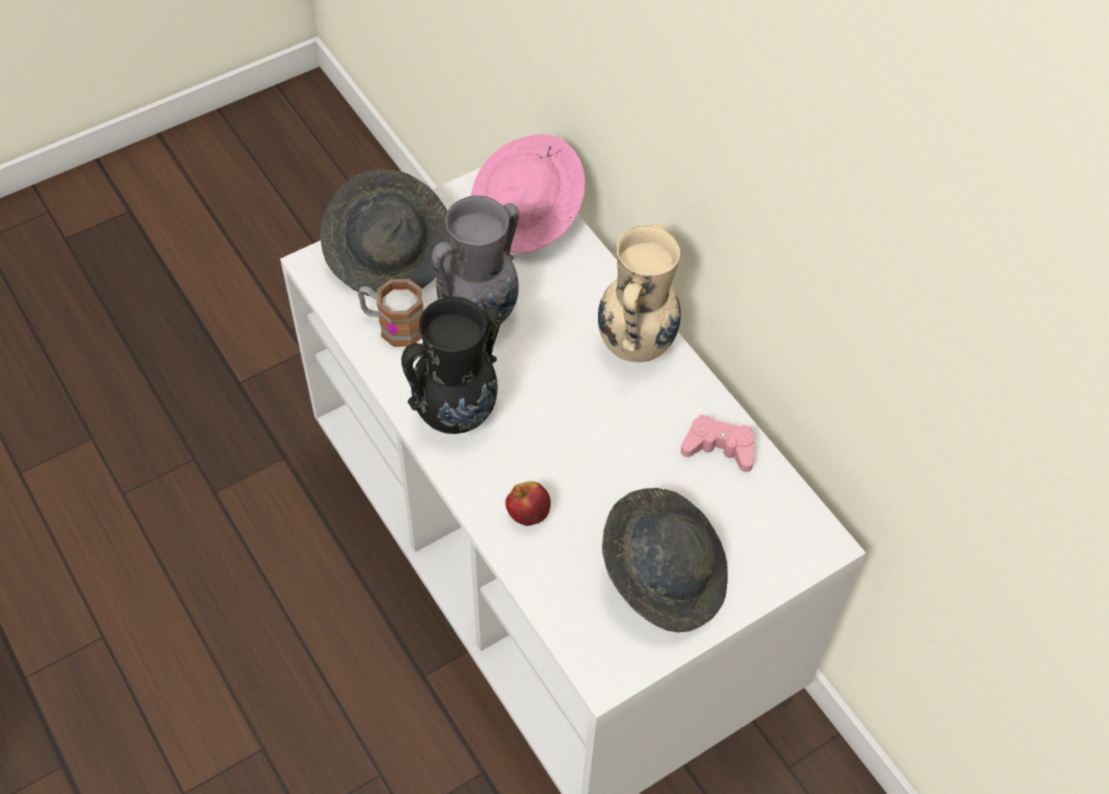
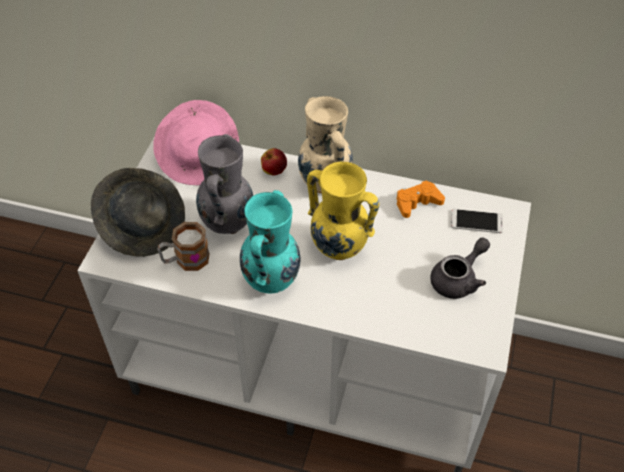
camera: 40 degrees left, 5 degrees down
(457, 414) = (272, 279): black vase -> turquoise vase
(528, 514) = (363, 301): apple -> apple (274, 171)
(567, 435) = (339, 249): none -> yellow vase
(663, 573) = (458, 279): grey hat -> grey teapot
(719, 448) = (417, 203): pink game controller -> orange game controller
(766, 523) = (476, 221): none -> phone

